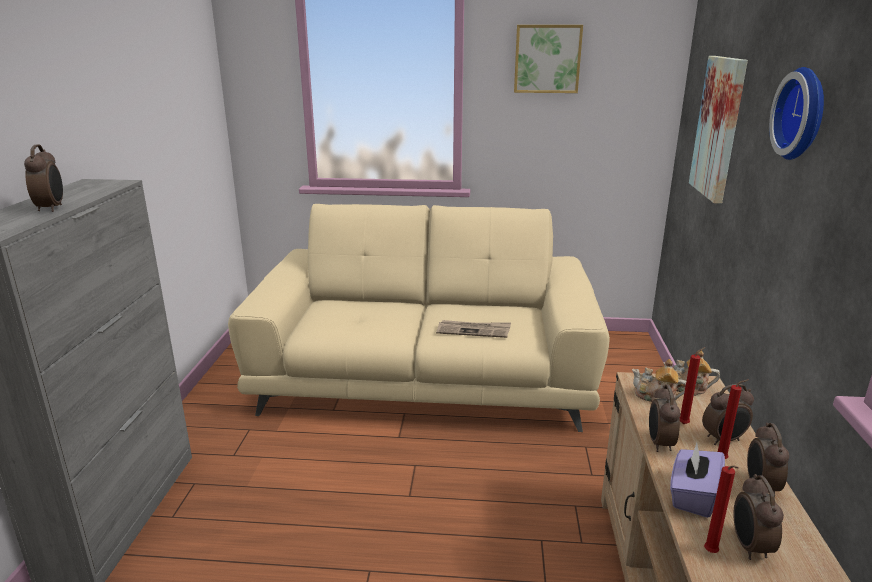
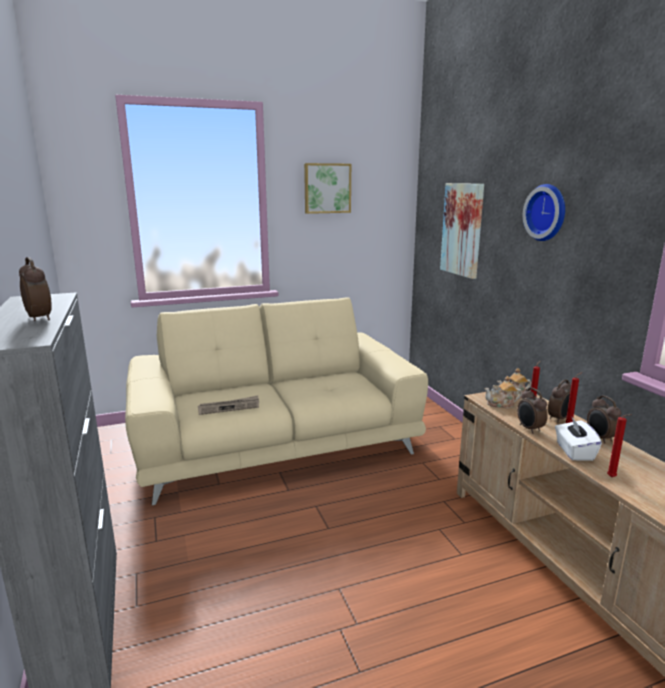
camera: 25 degrees left, 5 degrees down
(474, 330) = (328, 393): newspaper -> newspaper (229, 407)
(692, 496) = (574, 451): purple tissue box -> white tissue box
(749, 547) = (625, 469): alarm clock -> none

